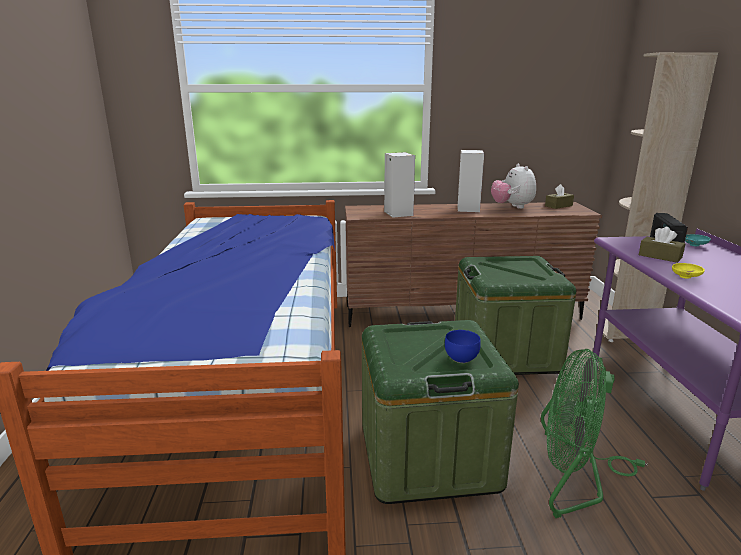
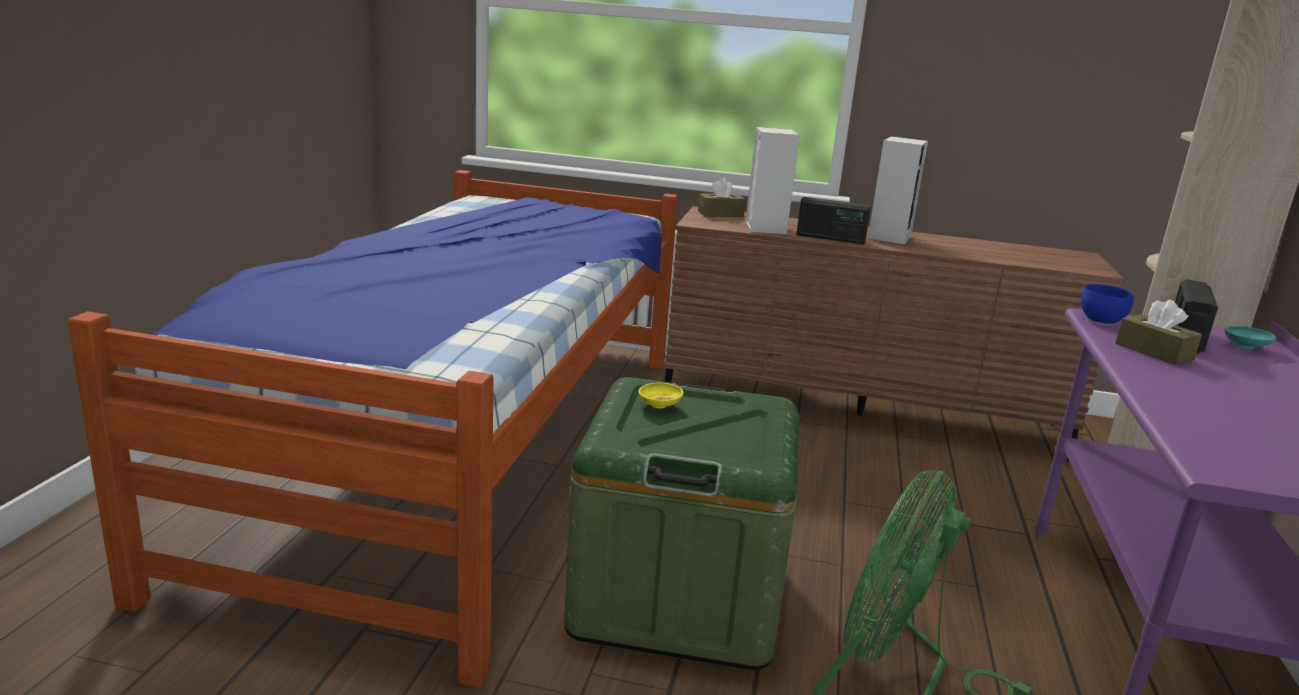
camera: 15 degrees right, 0 degrees up
(438, 214) = (830, 238): none -> radio
(460, 359) = (724, 444): blue bowl -> blue bowl (1099, 320)
(505, 352) = (897, 484): green storage box -> none
(512, 207) = (970, 245): plush toy -> none
(558, 206) = (1058, 254): brown tissue box -> brown tissue box (720, 214)
(686, 277) = (1164, 387): yellow bowl -> yellow bowl (659, 406)

